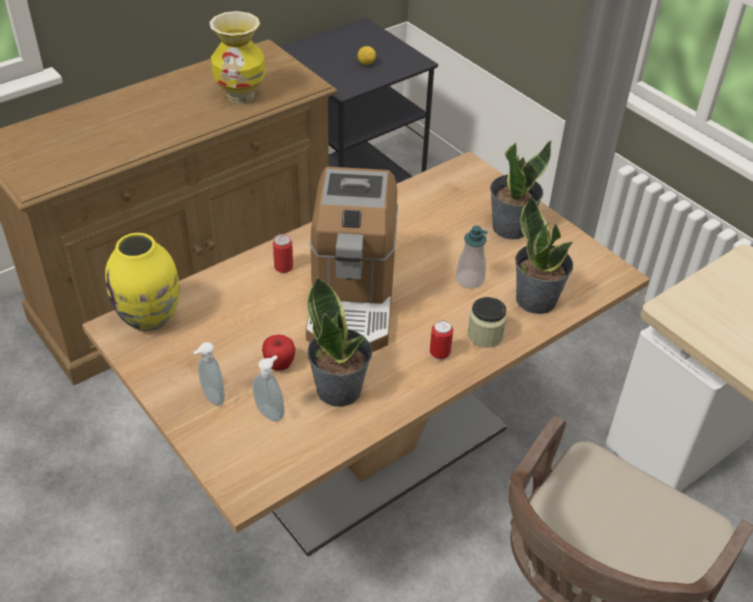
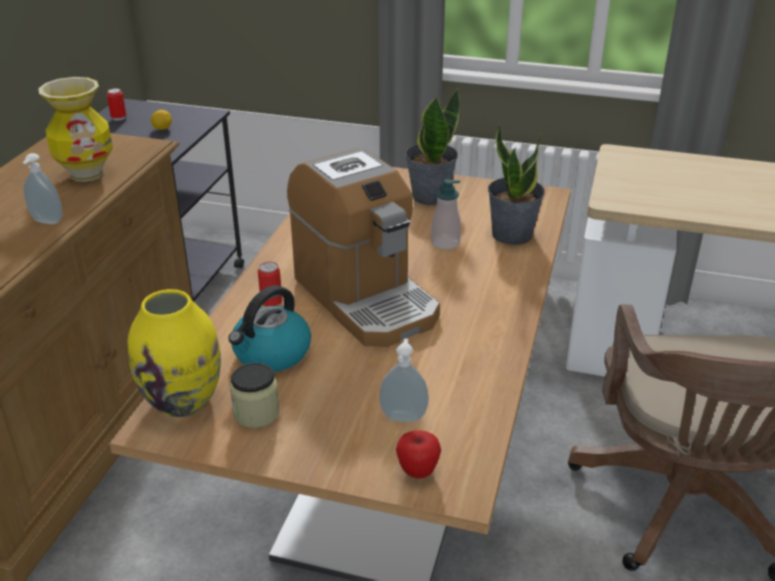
camera: 35 degrees left, 10 degrees down
(211, 398) = (332, 434): soap dispenser -> soap dispenser (46, 222)
(238, 312) = (271, 354): none -> kettle
(279, 365) = (364, 376): apple -> apple (418, 471)
(339, 389) = (441, 367): potted plant -> none
(439, 354) = (488, 303): can -> can (119, 118)
(485, 335) = (506, 274): jar -> jar (256, 413)

